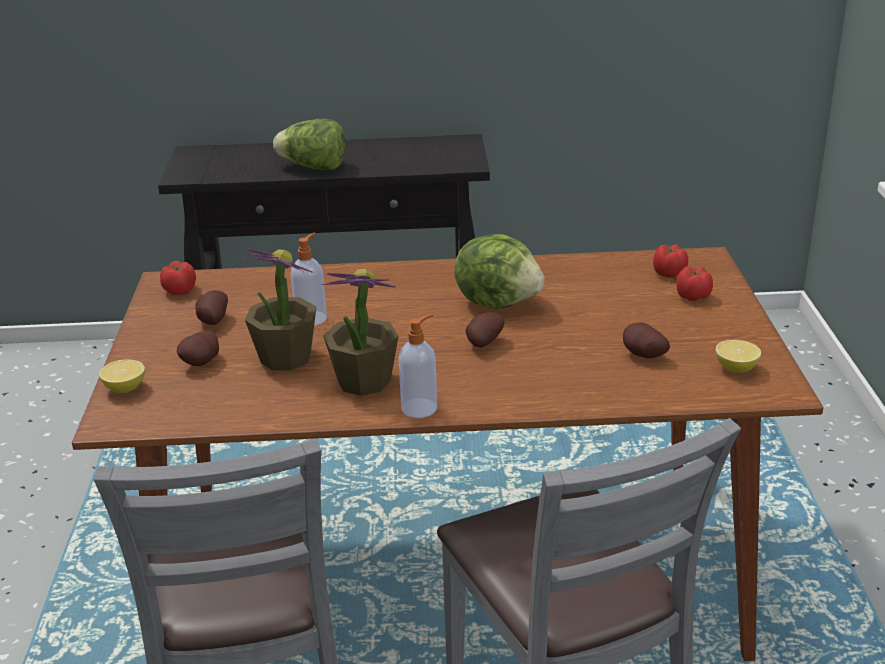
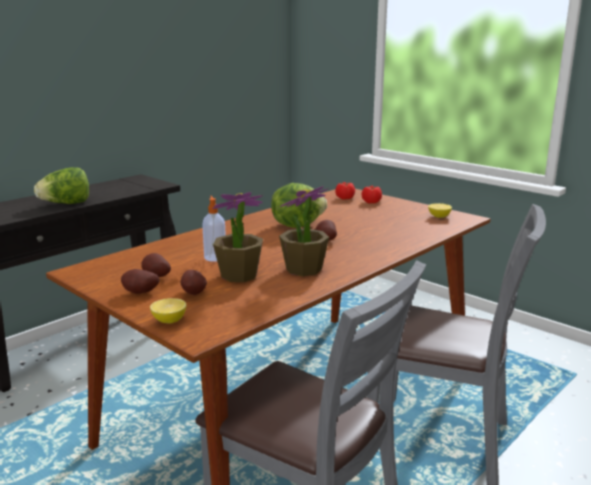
camera: 45 degrees left, 10 degrees down
(181, 290) = (98, 271): tomato -> none
(420, 408) = (354, 268): soap dispenser -> none
(642, 356) = (398, 223): potato -> potato (140, 293)

